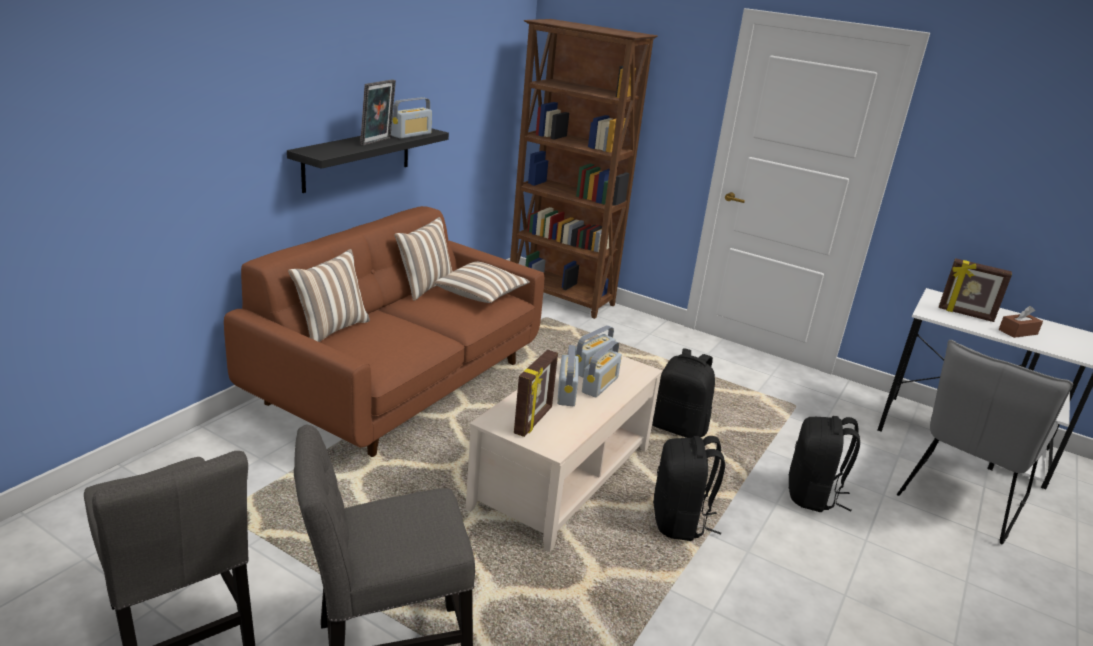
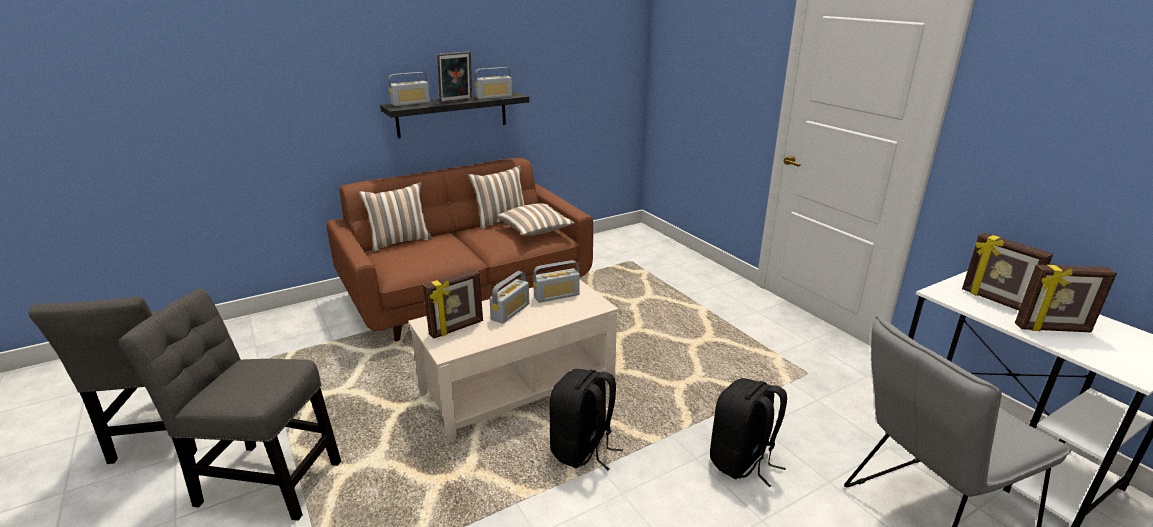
camera: 30 degrees right, 0 degrees up
(561, 297) = (660, 247): brown bookcase -> none
(600, 385) = (546, 311): radio -> radio (411, 103)
(678, 427) = (663, 369): black backpack -> none
(1018, 332) = (1052, 329): brown tissue box -> picture frame

